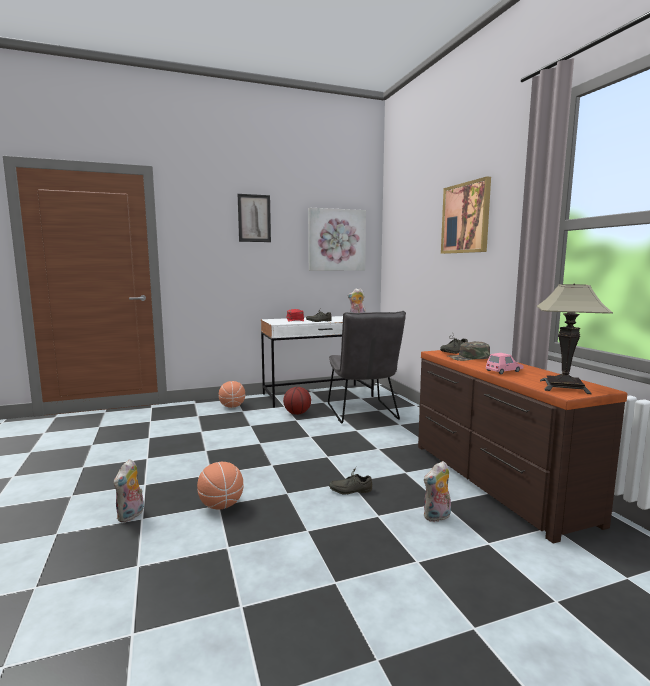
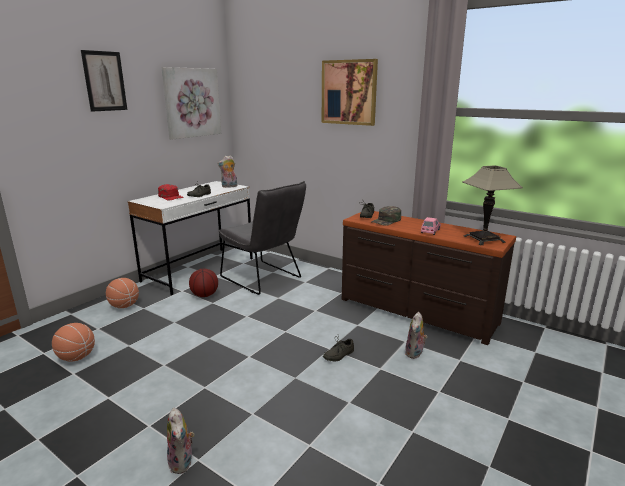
camera: 35 degrees left, 10 degrees up
(221, 505) = (255, 412): basketball -> basketball (76, 357)

